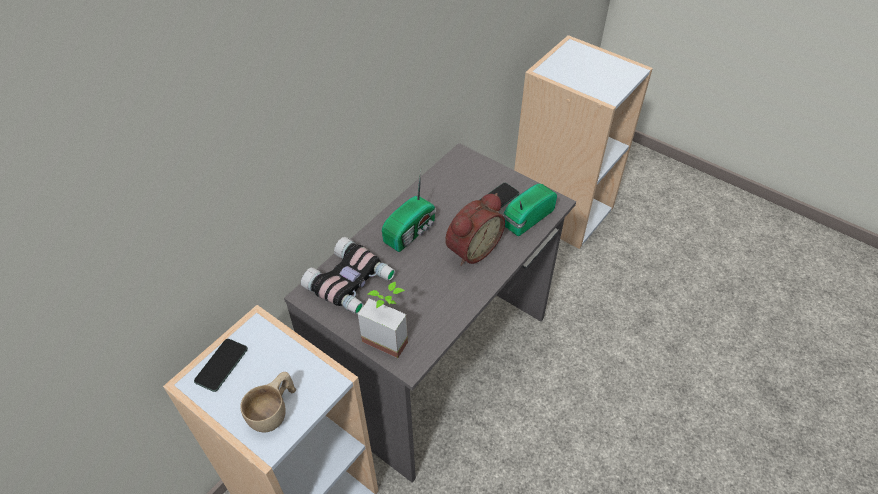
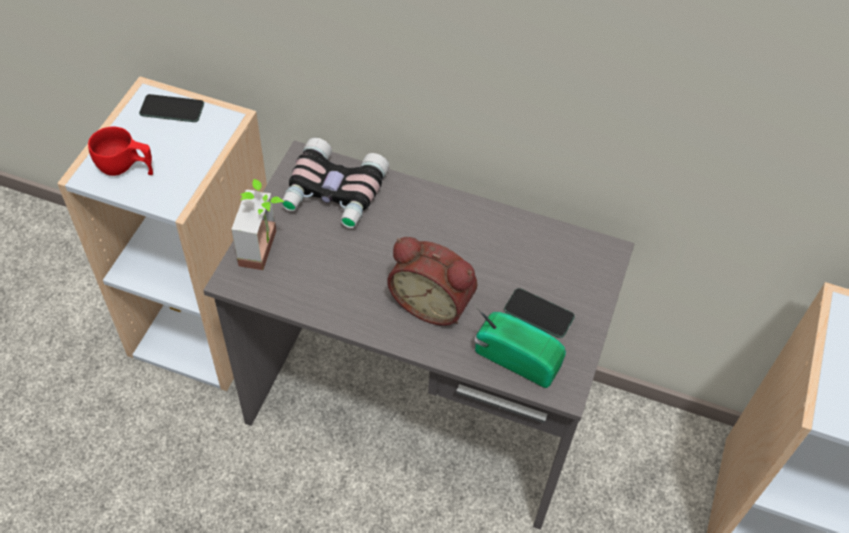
camera: 70 degrees right, 5 degrees up
(275, 412) = (125, 168): beige cup -> red cup
(411, 231) = (438, 230): radio -> none

